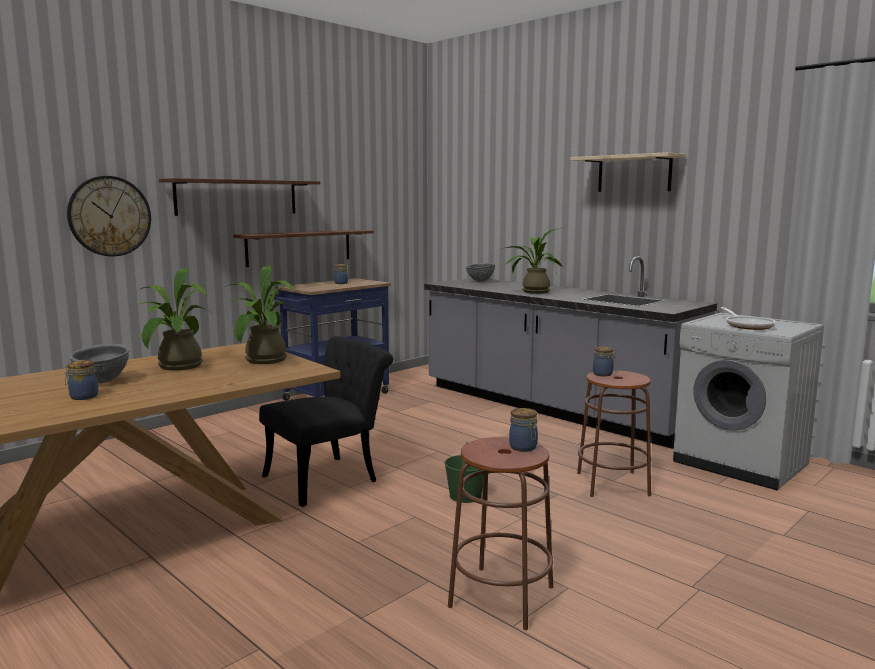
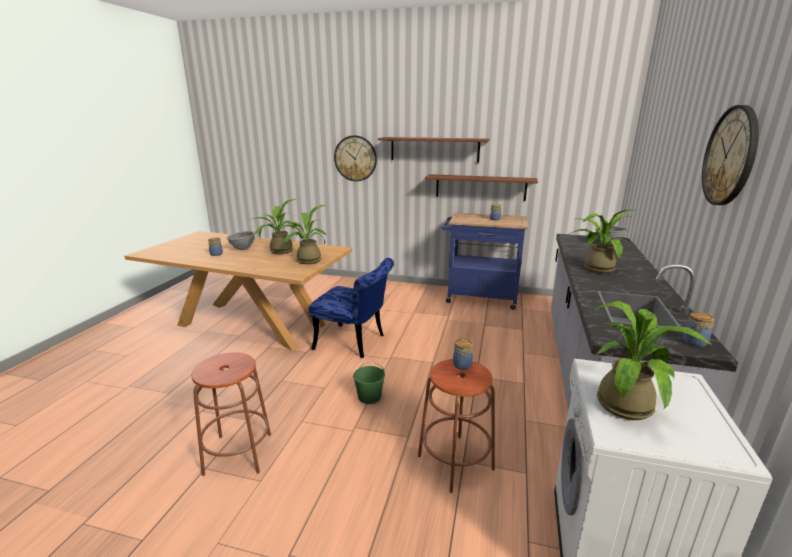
camera: 60 degrees right, 10 degrees up
(330, 478) = (355, 343): black chair -> blue chair
(524, 448) = (232, 372): jar -> jar (694, 343)
(634, 174) = (730, 156): beige shelf -> wall clock
(747, 325) = (627, 402): frying pan -> potted plant

